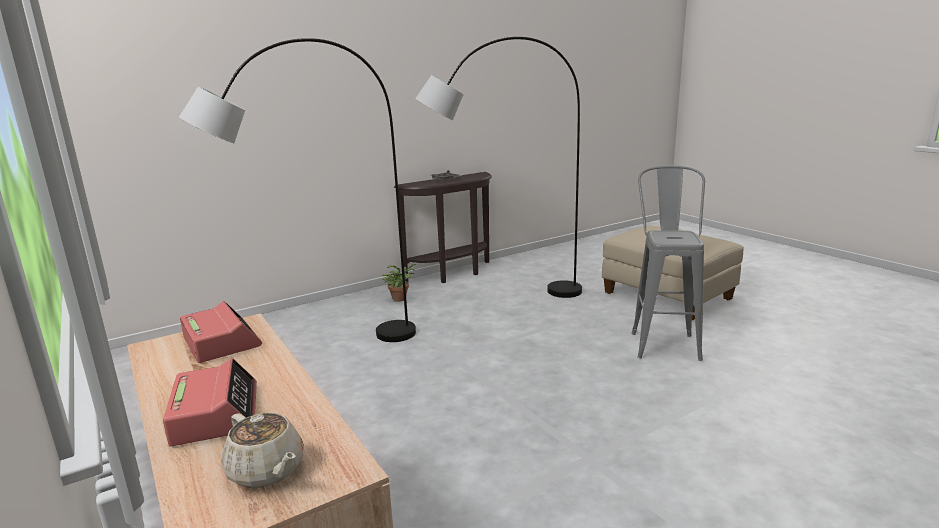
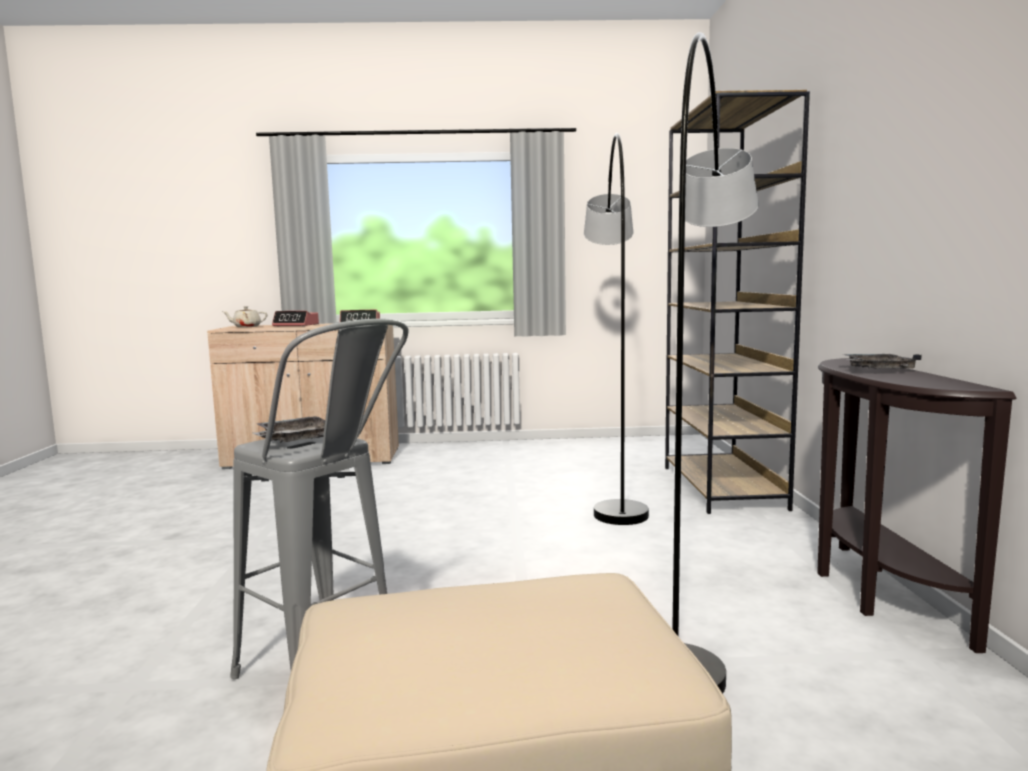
camera: 120 degrees right, 10 degrees down
(309, 316) = (723, 487): none -> brown bookcase
(400, 298) = (753, 534): potted plant -> none
(674, 238) = (296, 440): none -> grey tray

